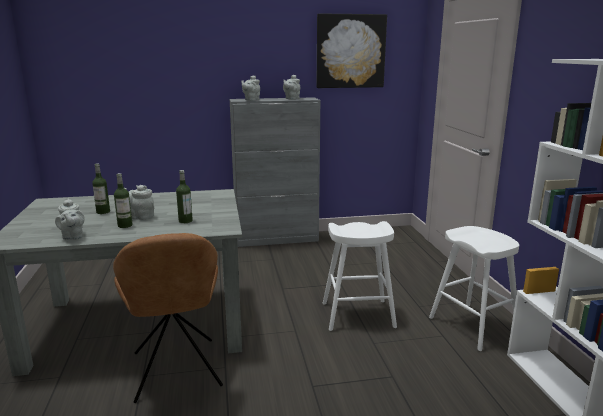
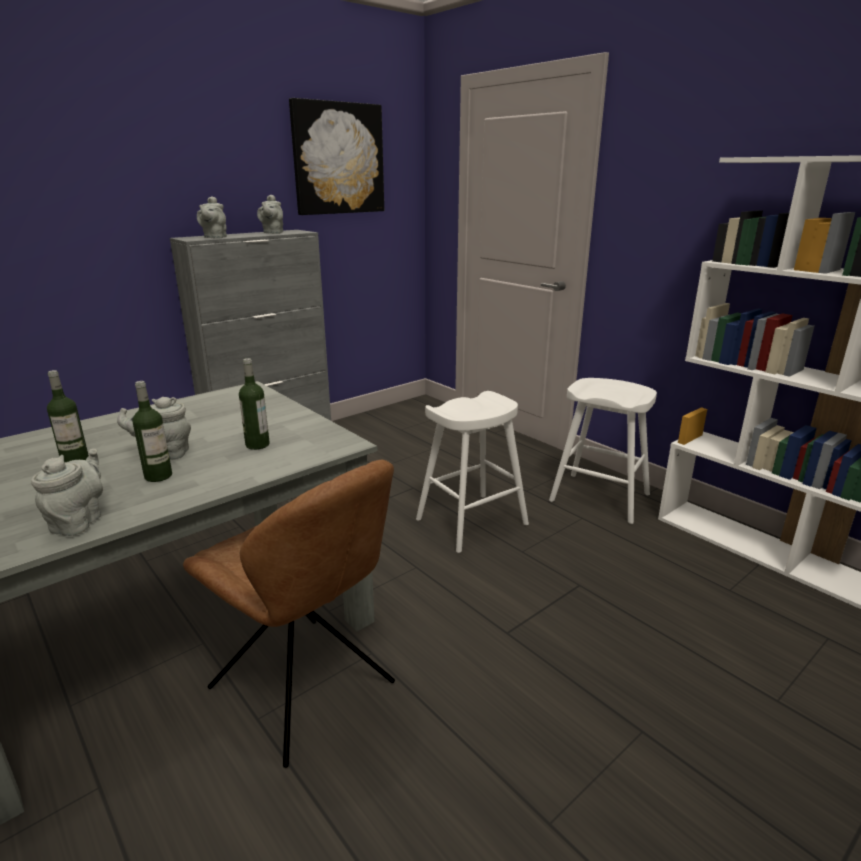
camera: 30 degrees left, 5 degrees up
(72, 237) = (79, 521): grey teapot -> grey teapot turned 120 degrees counterclockwise

